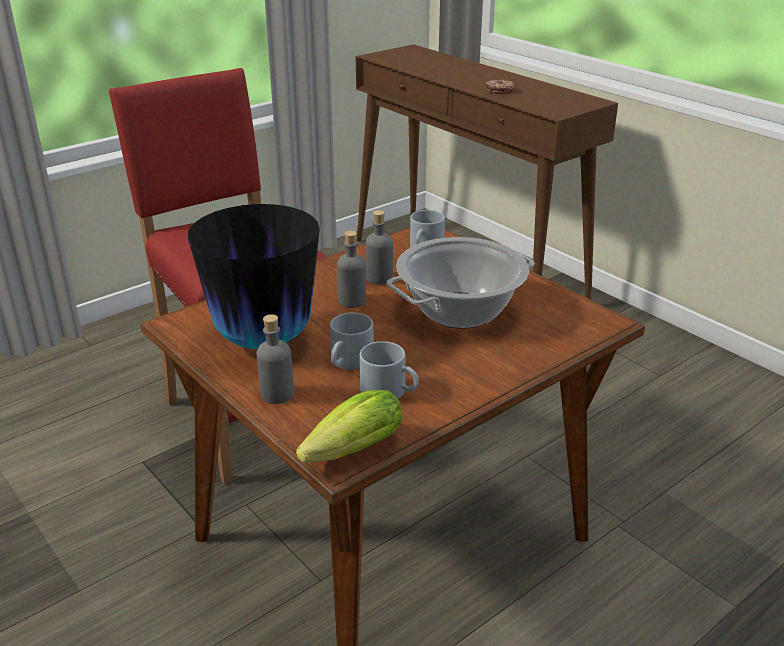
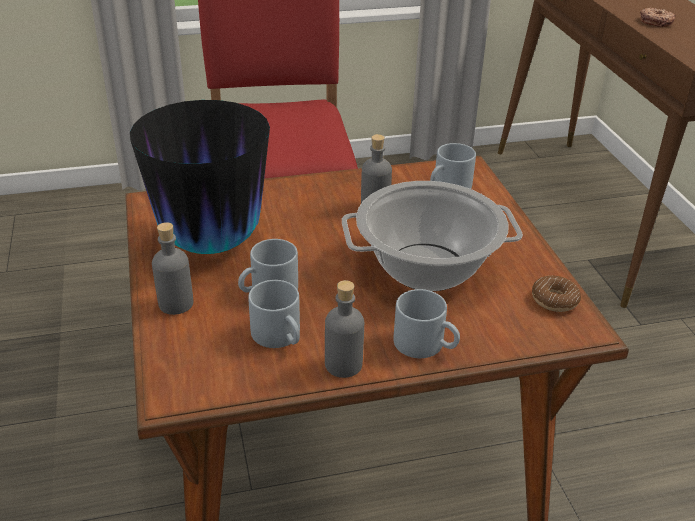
camera: 25 degrees right, 5 degrees up
(348, 453) = (186, 390): lettuce -> none
(352, 301) = (327, 225): grey bottle -> grey bottle (343, 364)
(507, 364) = (426, 345): none -> grey mug
(571, 307) = (554, 300): none -> donut

